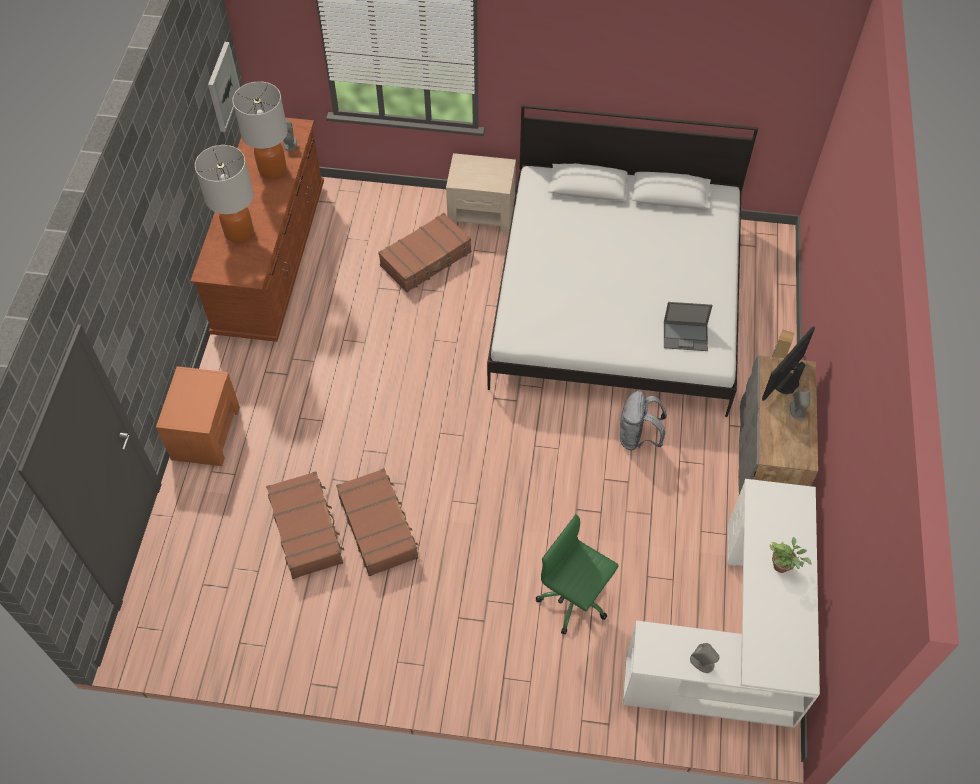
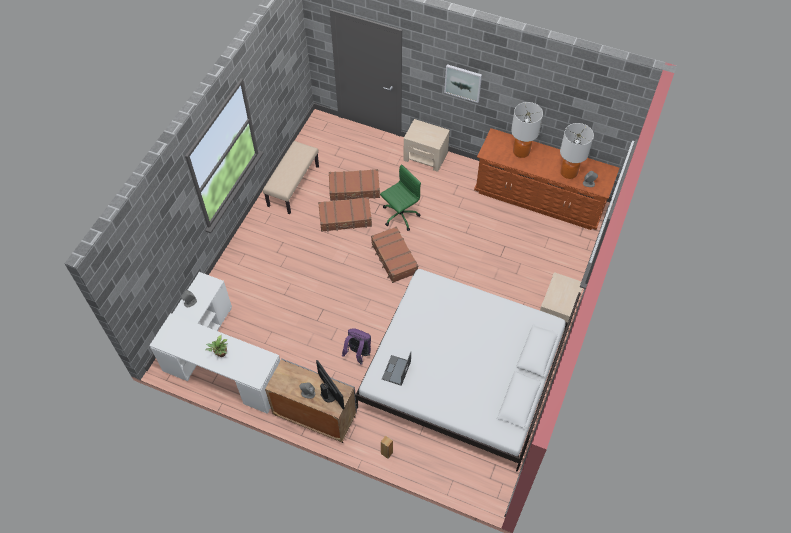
camera: 105 degrees right, 0 degrees up
(206, 432) = (425, 156): orange nightstand -> beige nightstand
(222, 87) = (604, 128): picture -> picture (463, 82)
(320, 641) = (293, 186): none -> beige bench
(426, 259) = (522, 275): brown suitcase -> brown suitcase (394, 258)
(575, 599) = (272, 294): green office chair -> green office chair (399, 216)
(637, 437) = (358, 353): grey backpack -> purple backpack

